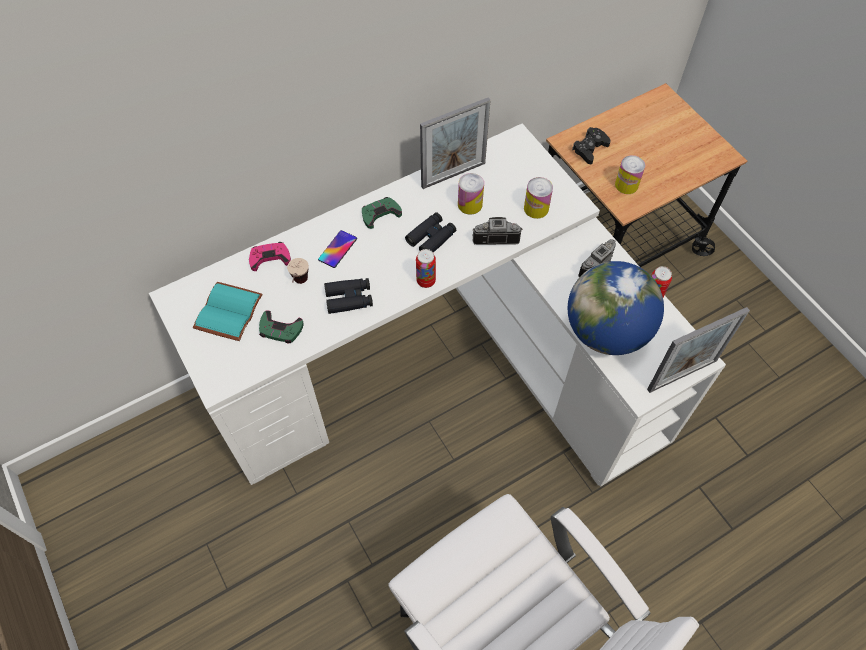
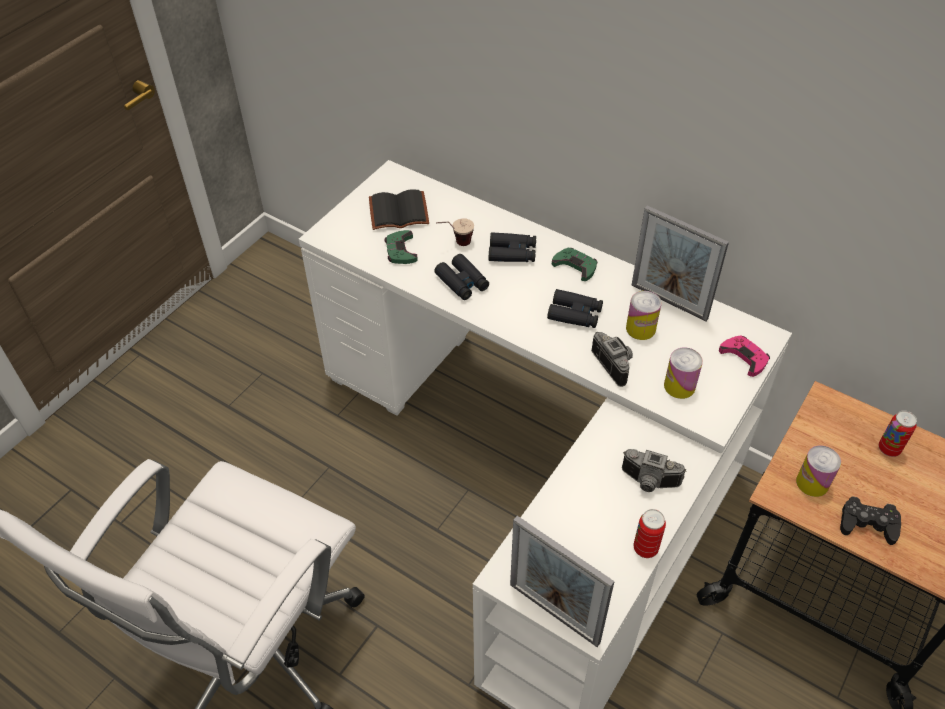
camera: 65 degrees right, 10 degrees down
(227, 311) = (399, 211): turquoise book -> black book
(270, 258) = (471, 213): pink game controller -> pink game controller (744, 357)
(337, 249) = (512, 253): phone -> black binoculars
(426, 281) = (519, 329): can -> can (889, 449)
(590, 149) = (836, 427): black game controller -> black game controller (867, 524)
(606, 331) = (567, 515): globe -> none

